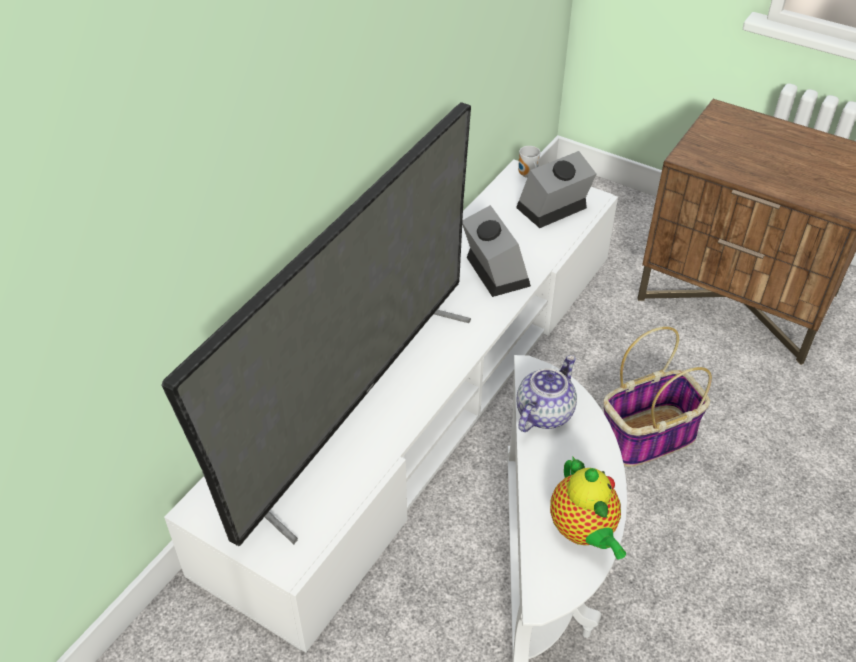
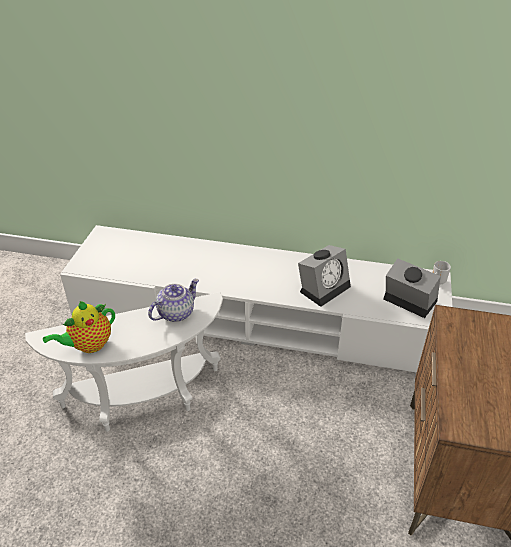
camera: 70 degrees right, 5 degrees down
(357, 406) = (184, 262): television -> none
(544, 412) = (176, 313): teapot -> teapot turned 60 degrees counterclockwise
(647, 438) = (273, 434): basket -> none

